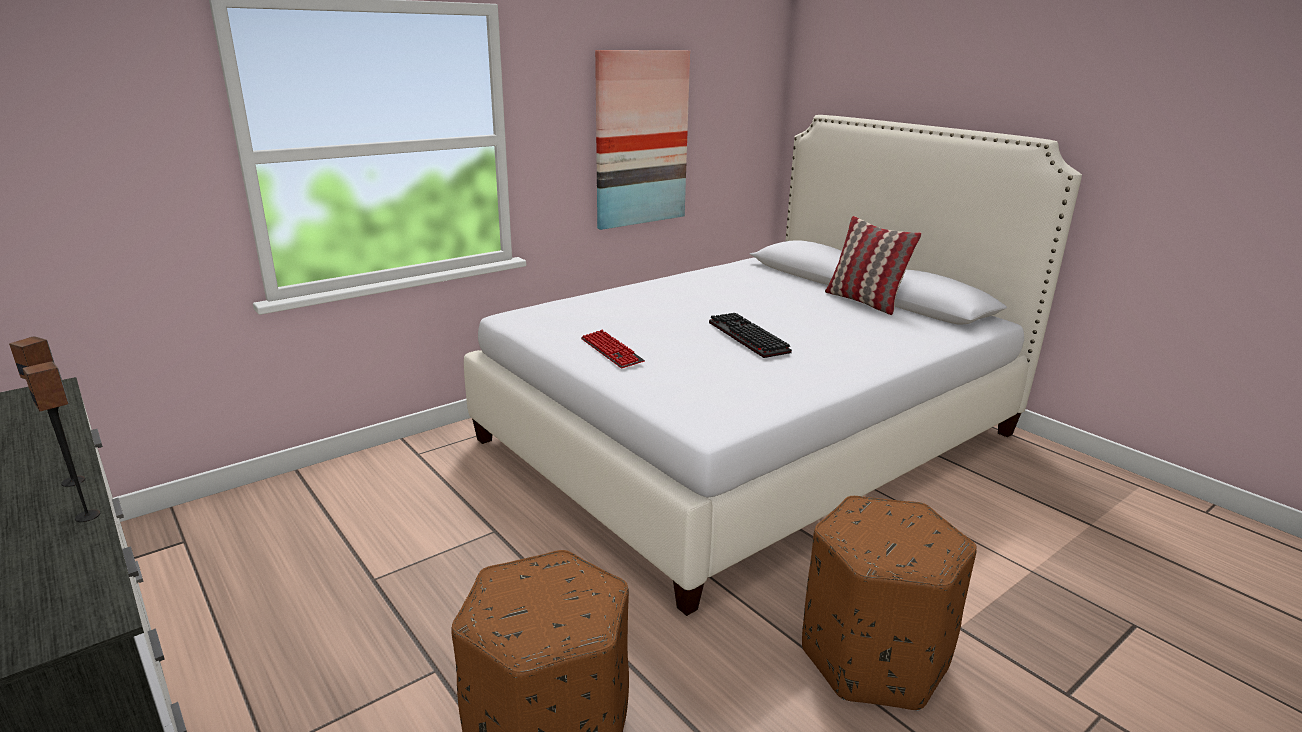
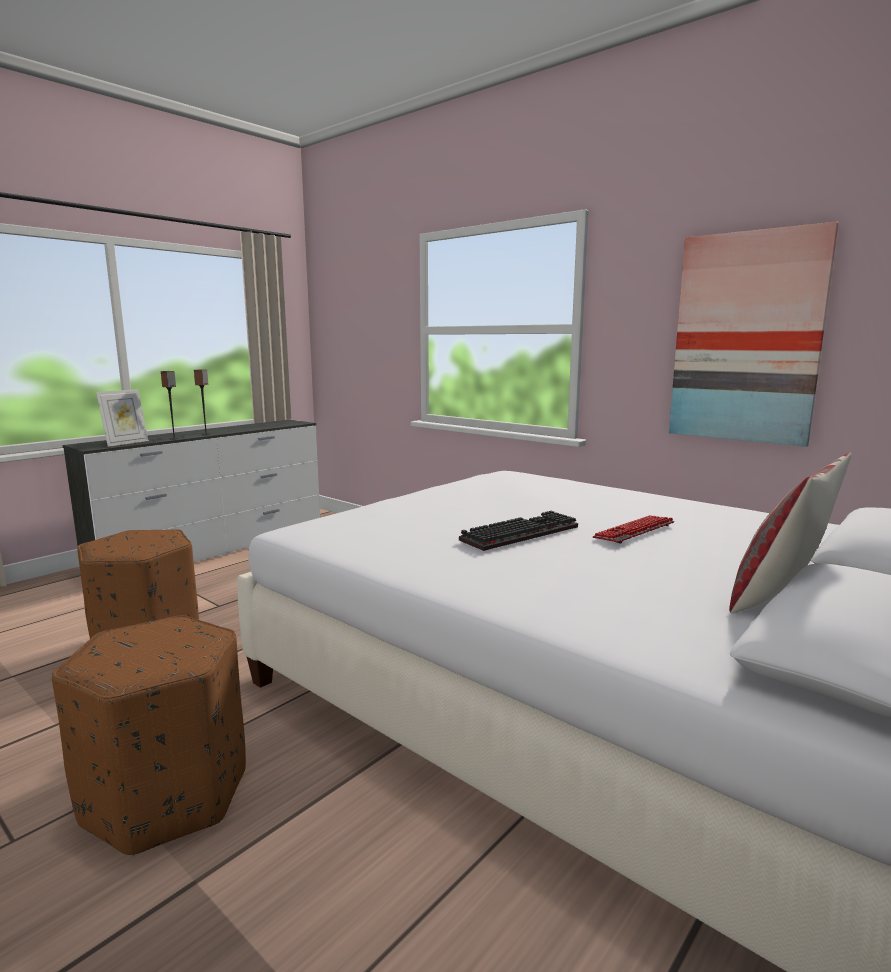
camera: 80 degrees right, 10 degrees down
(77, 577) = (126, 443): none -> picture frame
(611, 351) = (442, 497): keyboard -> keyboard (634, 531)

